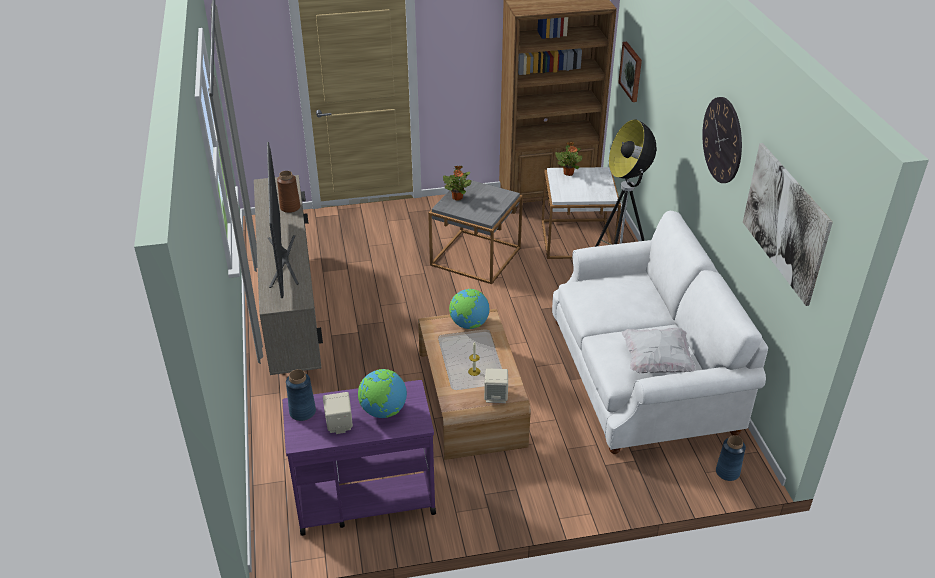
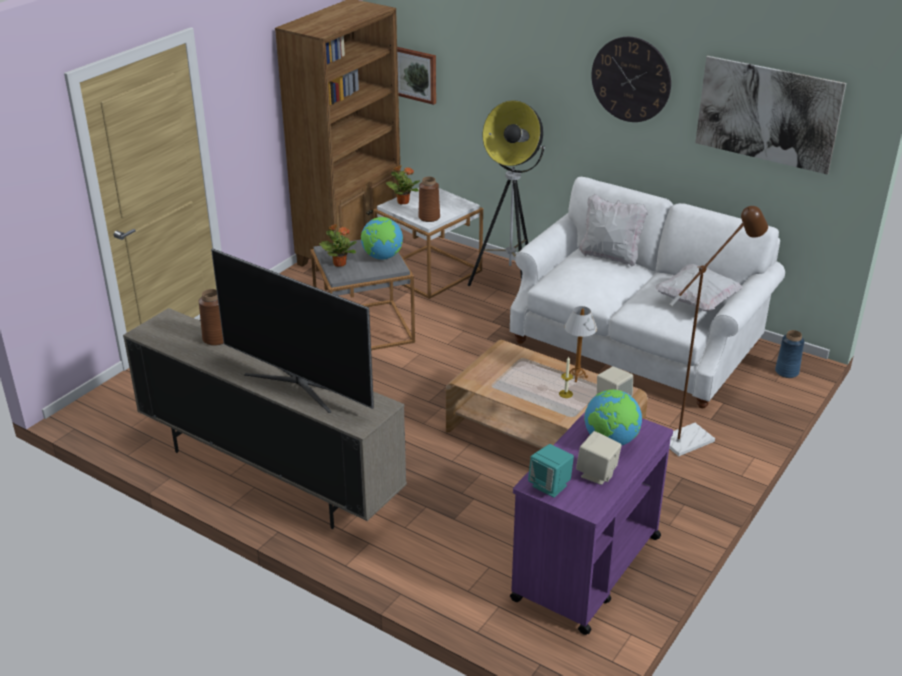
camera: 45 degrees left, 5 degrees down
(302, 412) = (550, 486): blue vase -> turquoise speaker
(469, 324) = (500, 363): globe -> globe (382, 257)
(501, 364) = (577, 376): none -> table lamp
(567, 193) = (429, 217): none -> brown vase
(570, 469) = (694, 437): none -> brown floor lamp
(654, 291) = (610, 256): none -> white pillow

